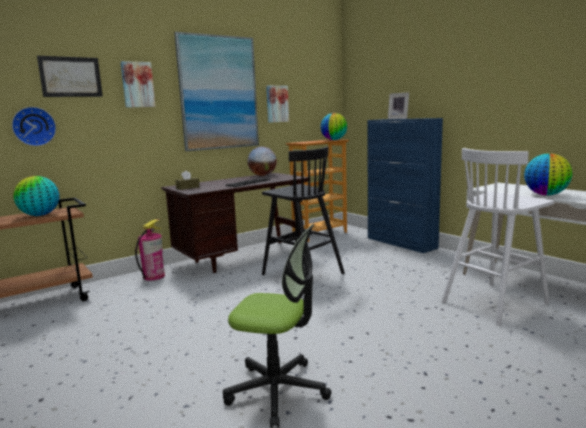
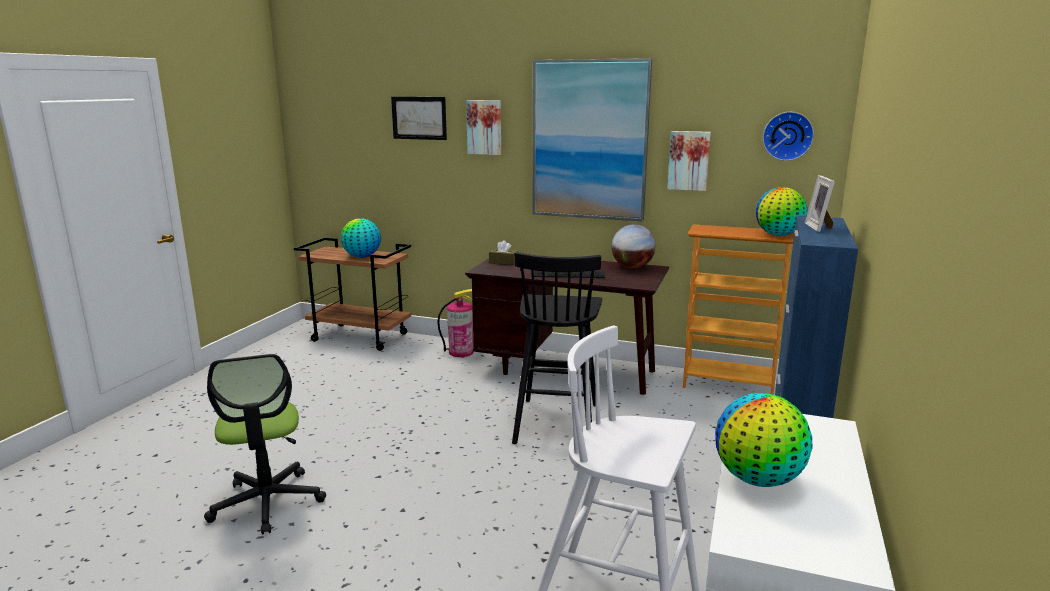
camera: 55 degrees right, 5 degrees up
(34, 126) = (385, 167): wall clock -> wall clock (787, 136)

